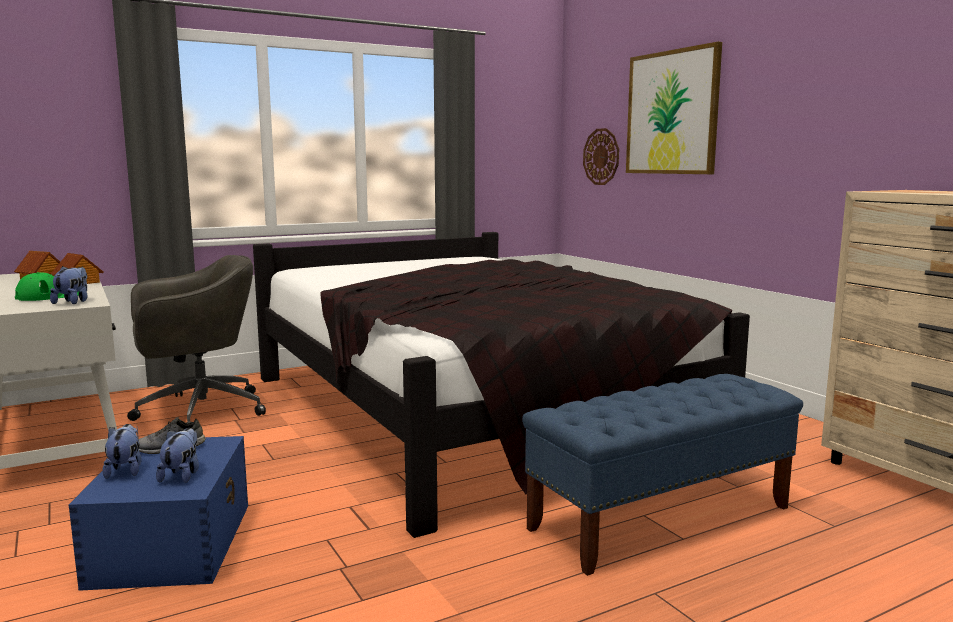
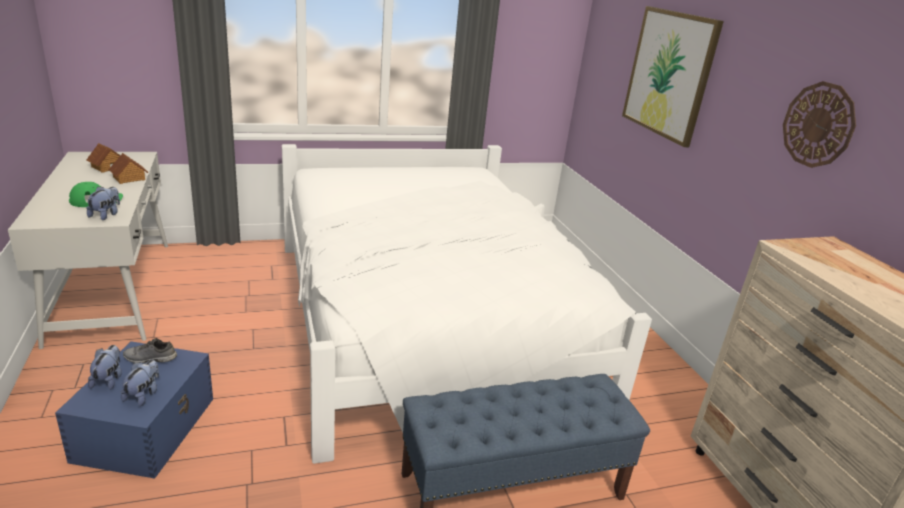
camera: 10 degrees right, 15 degrees up
(197, 411) = (223, 279): grey office chair -> none
(470, 411) = (427, 320): black bed -> white bed
(601, 156) = (608, 91): wall clock -> wall clock (818, 125)

